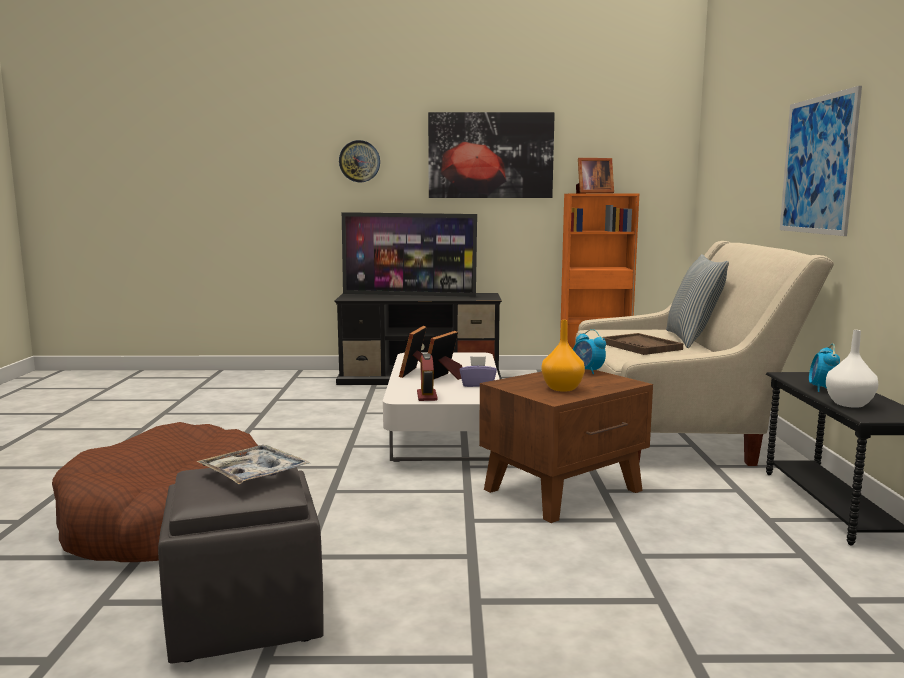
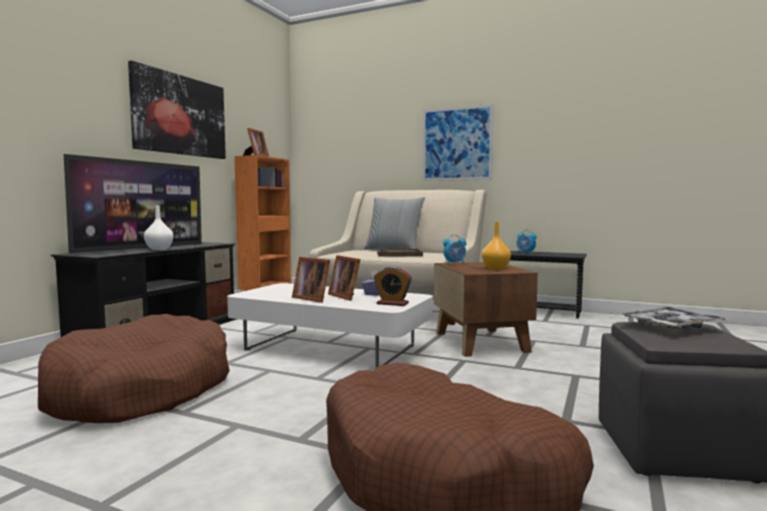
camera: 65 degrees left, 5 degrees down
(283, 409) = (141, 390): none -> brown dog bed
(359, 161) = (58, 97): wall clock -> none
(848, 404) = (555, 254): white vase -> white vase (159, 249)

